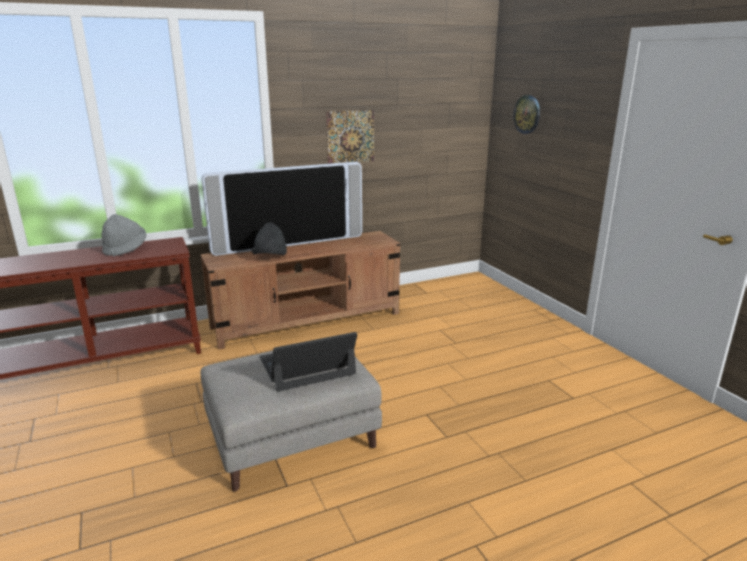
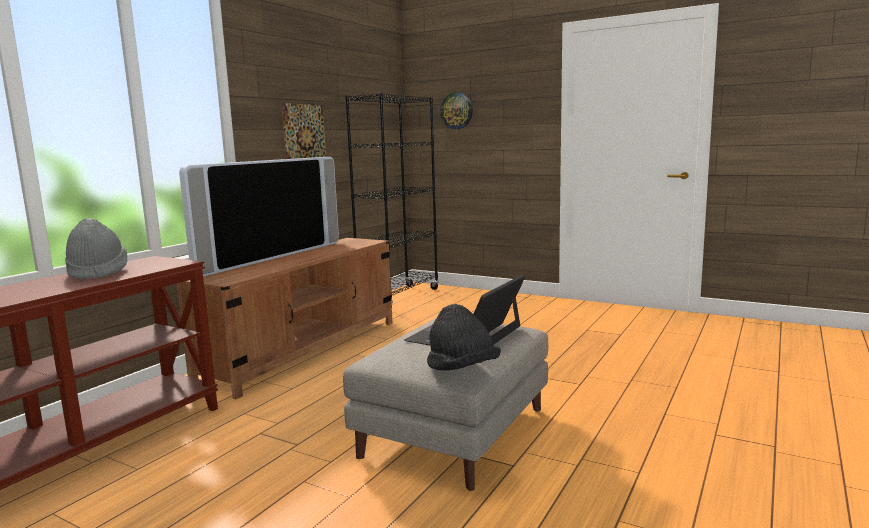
camera: 35 degrees left, 10 degrees down
(270, 257) = (276, 267): black hat -> black hat (462, 370)
(441, 287) = (399, 297): none -> black bookcase

